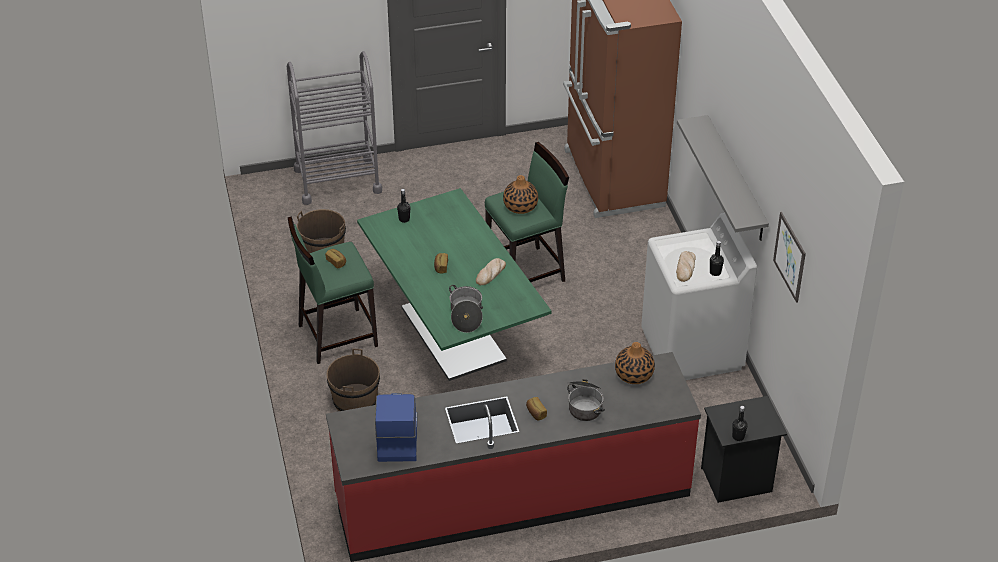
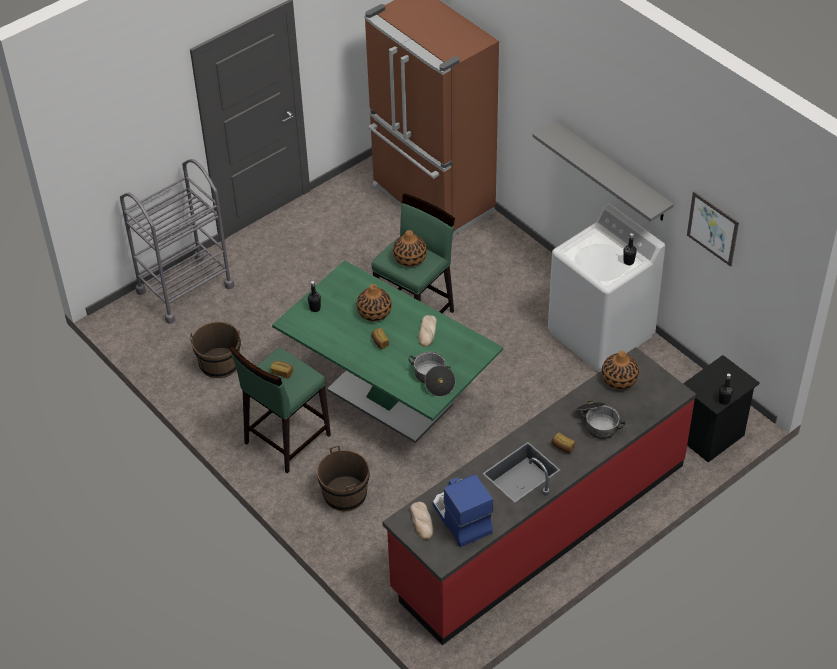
camera: 25 degrees left, 5 degrees up
(454, 241) = (374, 313): none -> vase
(685, 268) = (602, 266): bread -> bread (422, 521)

